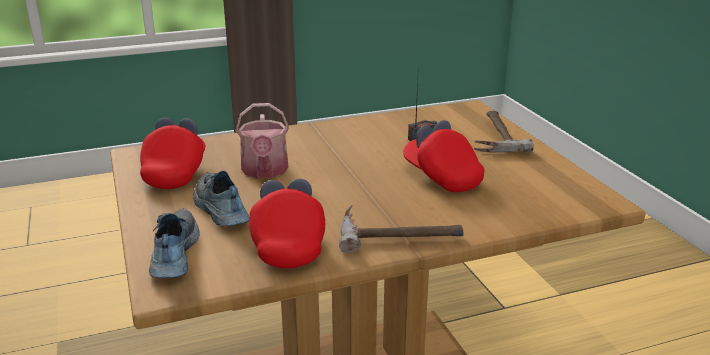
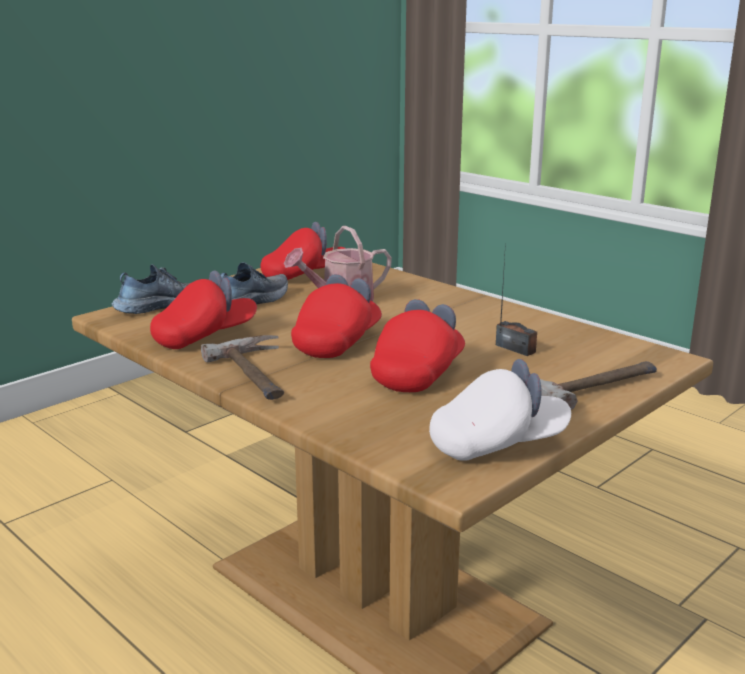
camera: 65 degrees right, 5 degrees down
(357, 191) = (337, 342): none -> red cap
(564, 179) = (498, 444): none -> white cap

